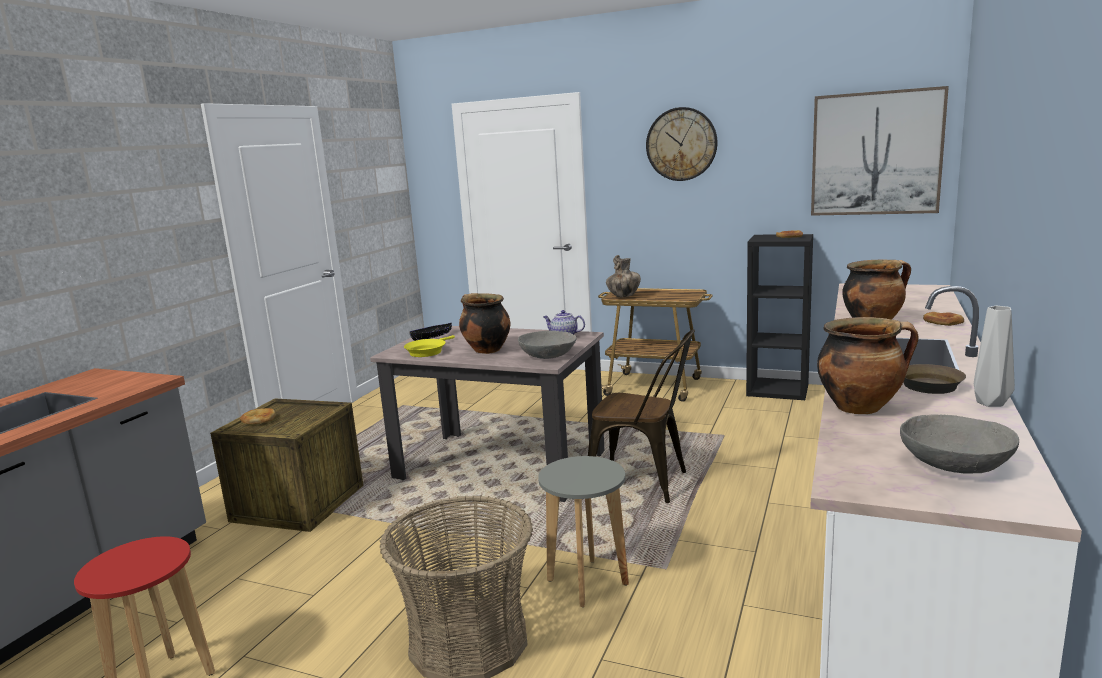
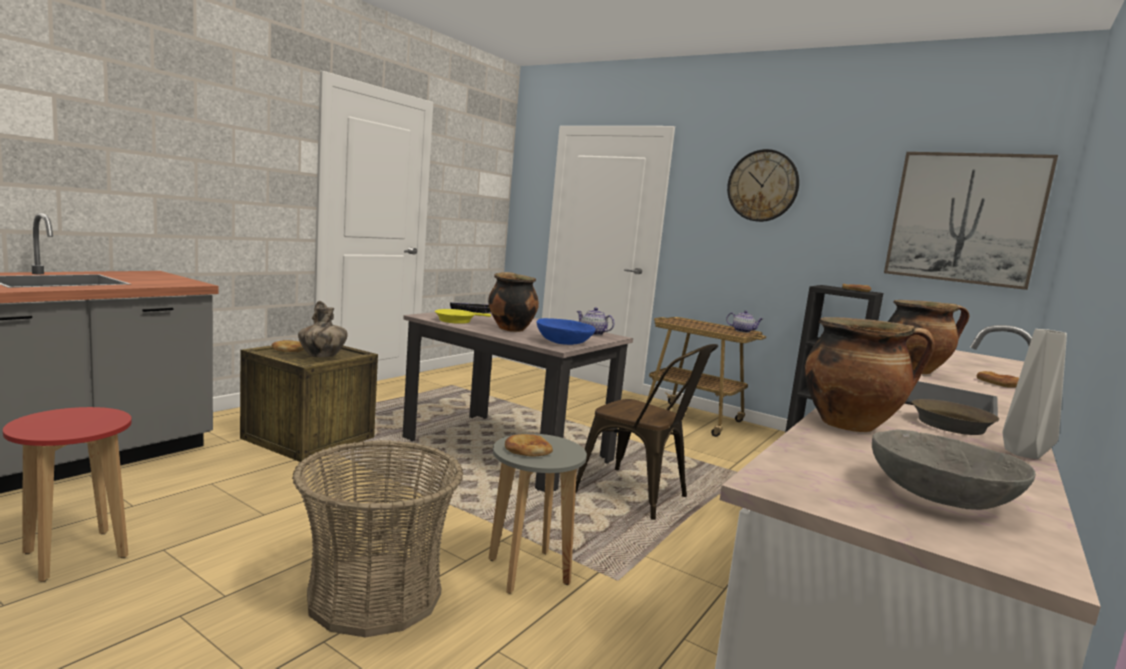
camera: 10 degrees right, 5 degrees down
(547, 355) = (563, 342): grey bowl -> blue bowl
(571, 477) = (527, 449): none -> bread
(624, 296) = (677, 322): vase -> vase (322, 357)
(688, 293) = (743, 331): none -> teapot

